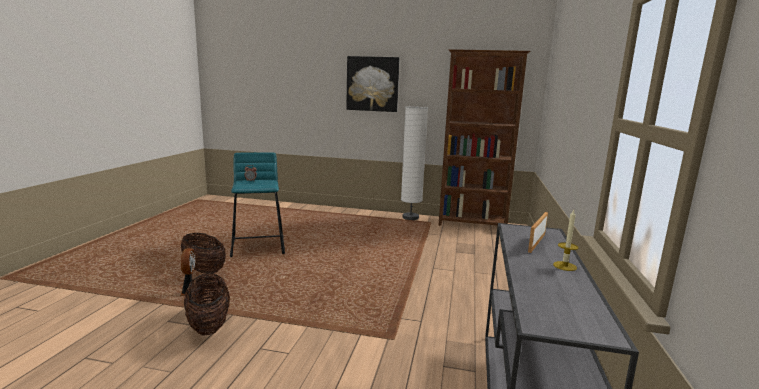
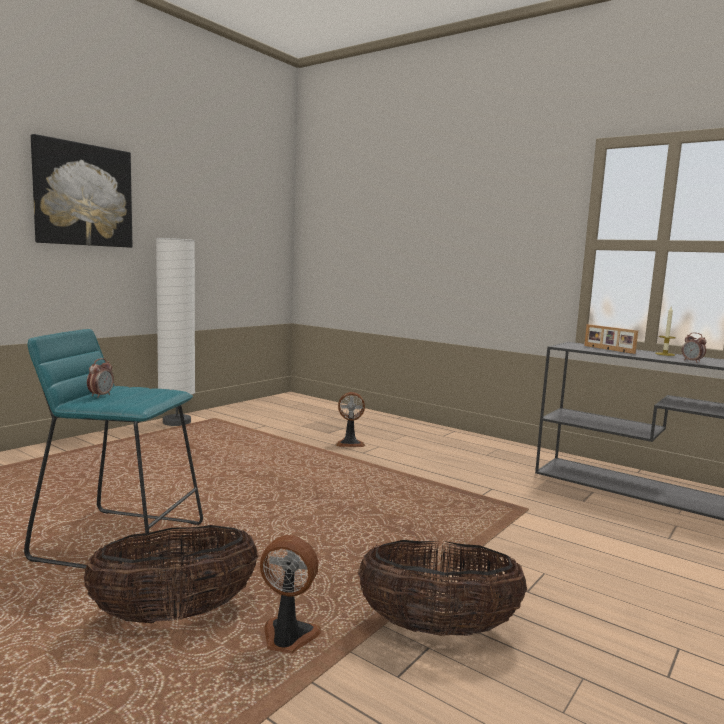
camera: 65 degrees left, 5 degrees down
(445, 261) = (350, 443): none -> fan
(472, 225) = (256, 406): brown bookcase -> none
(527, 276) = (692, 361): none -> alarm clock

